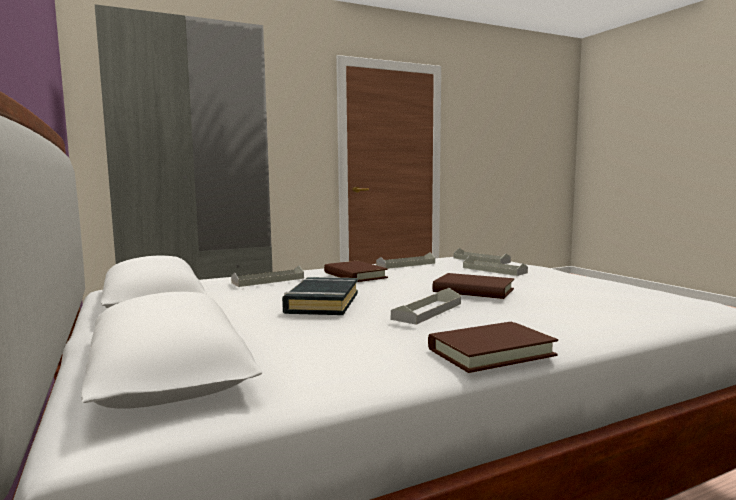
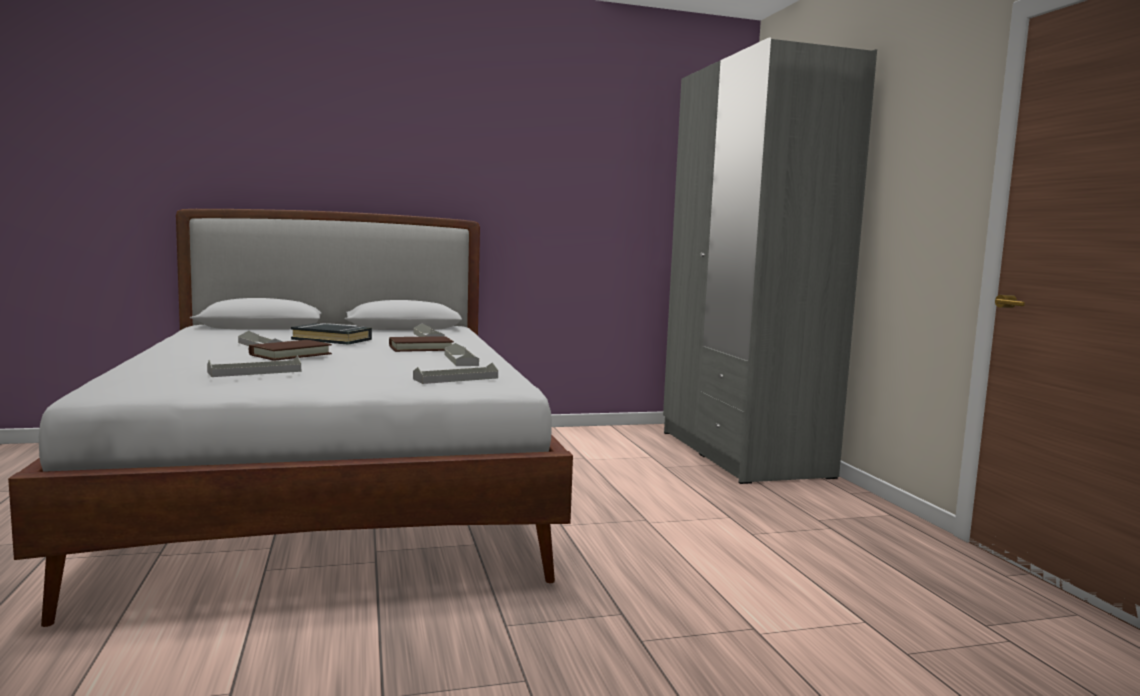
camera: 100 degrees right, 0 degrees up
(491, 352) = (168, 346): brown book -> none
(494, 270) = (386, 375): grey tray -> grey tray (255, 372)

